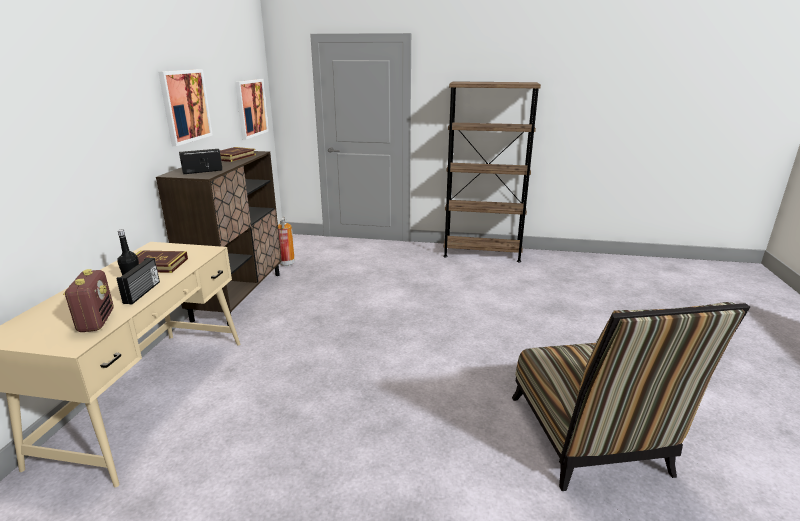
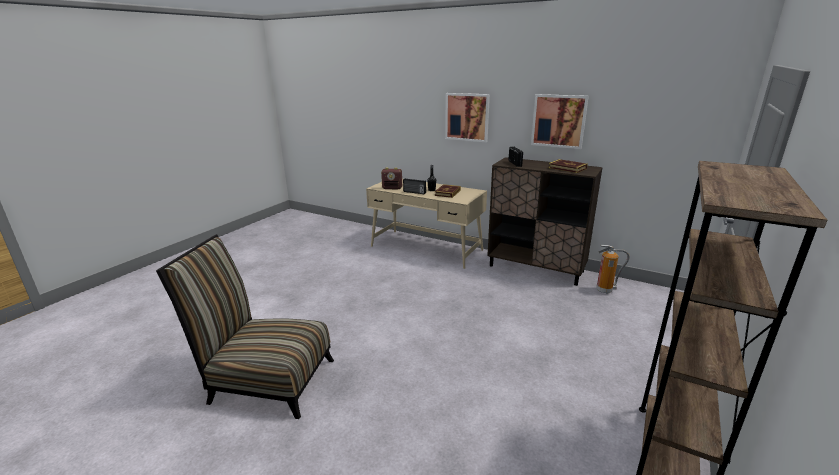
camera: 110 degrees right, 0 degrees up
(251, 108) = (677, 142): picture -> picture (467, 117)

